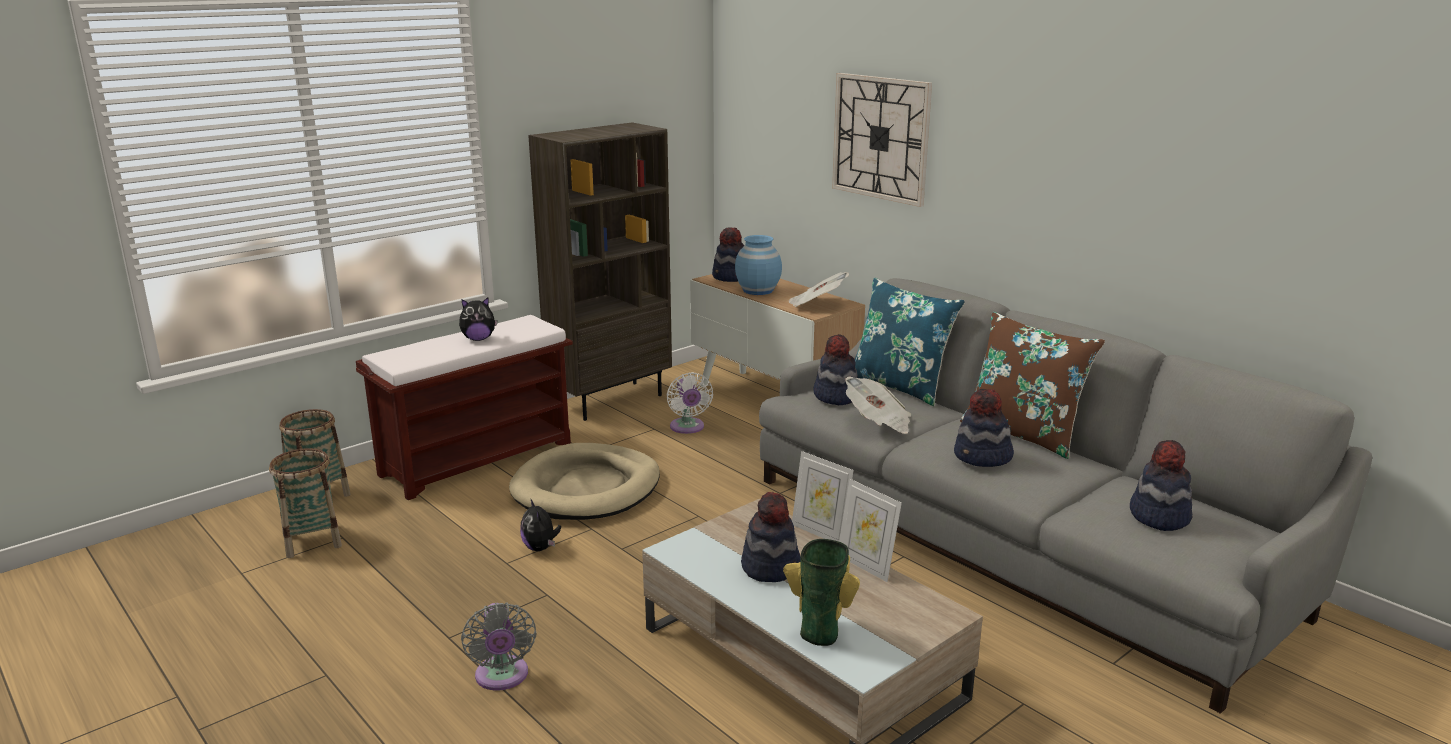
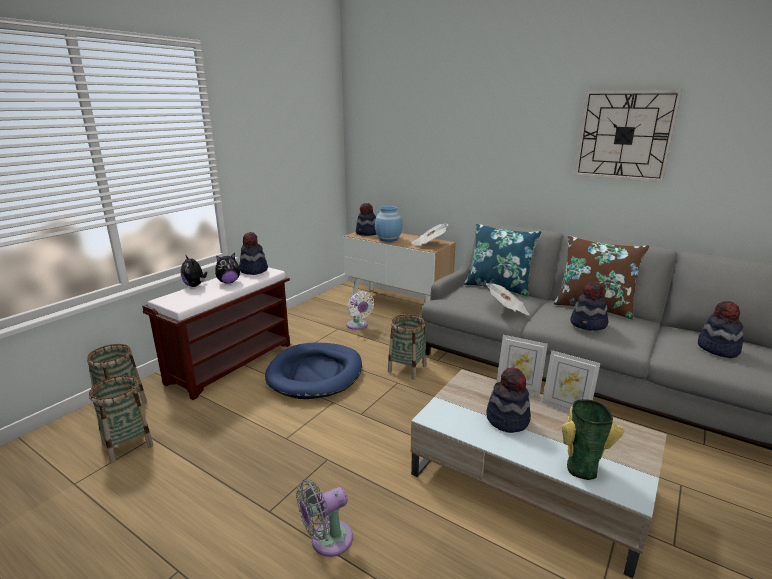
camera: 15 degrees left, 0 degrees up
(502, 677) = (327, 540): grey fan -> grey fan turned 90 degrees clockwise
(541, 548) = (305, 422): plush toy -> plush toy (195, 285)
(587, 488) = (315, 373): beige dog bed -> blue dog bed
(610, 400) = (301, 314): brown bookcase -> none
(725, 499) = (407, 369): none -> basket
(835, 396) = (470, 296): hat -> hat (253, 270)
(881, 138) = (464, 141): wall clock -> wall clock (624, 135)

